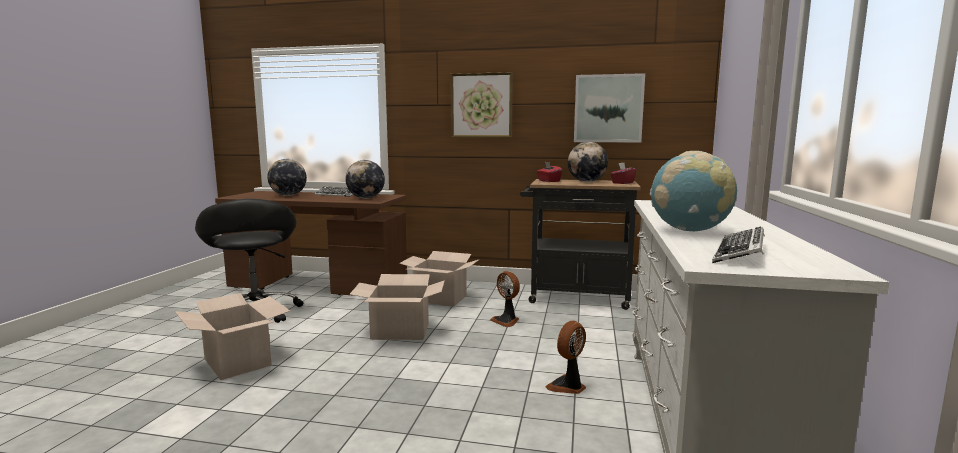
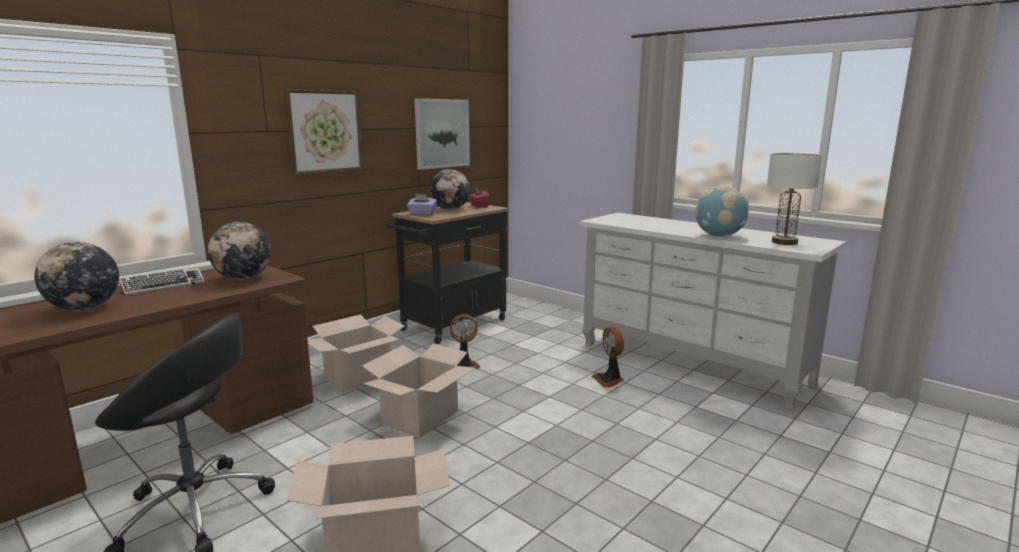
camera: 60 degrees left, 5 degrees up
(548, 181) = (422, 214): red tissue box -> purple tissue box
(740, 253) = (785, 242): keyboard -> table lamp

